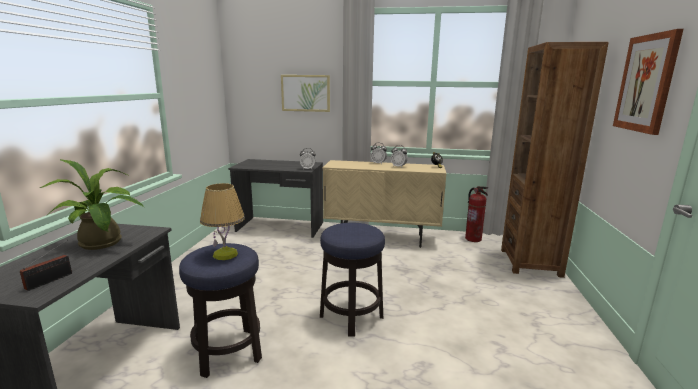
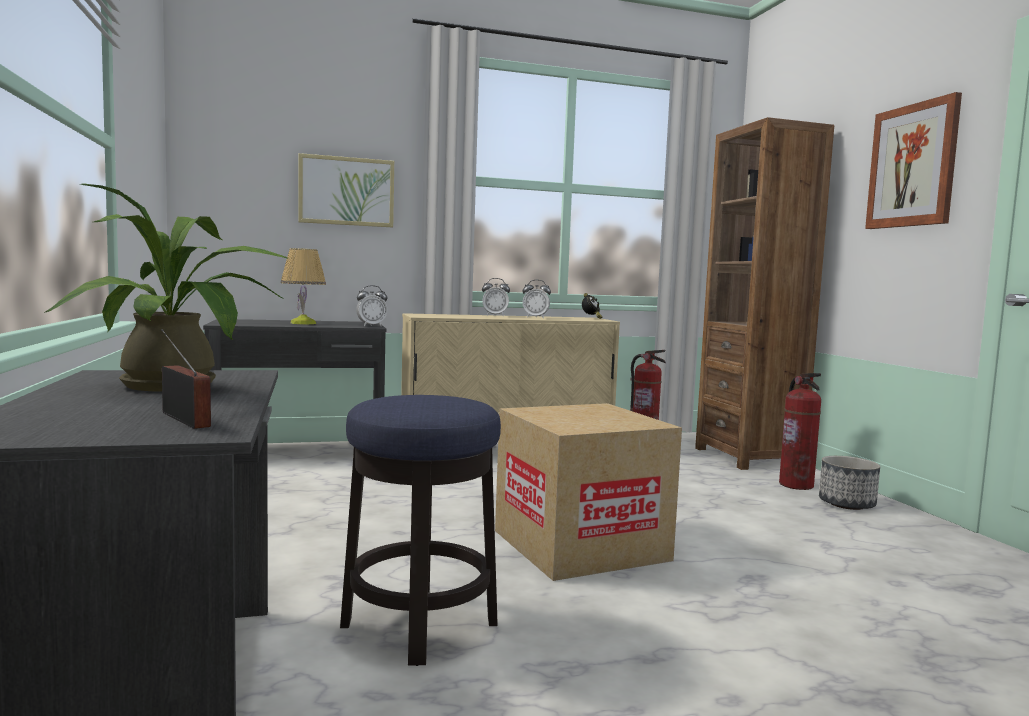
camera: 25 degrees left, 10 degrees down
(52, 280) = (185, 418): radio -> radio turned 45 degrees counterclockwise
(225, 254) = (438, 401): table lamp -> table lamp (303, 323)
(351, 317) = (580, 545): stool -> cardboard box
(538, 293) = (796, 485): none -> fire extinguisher
(558, 317) = (847, 504): none -> planter

